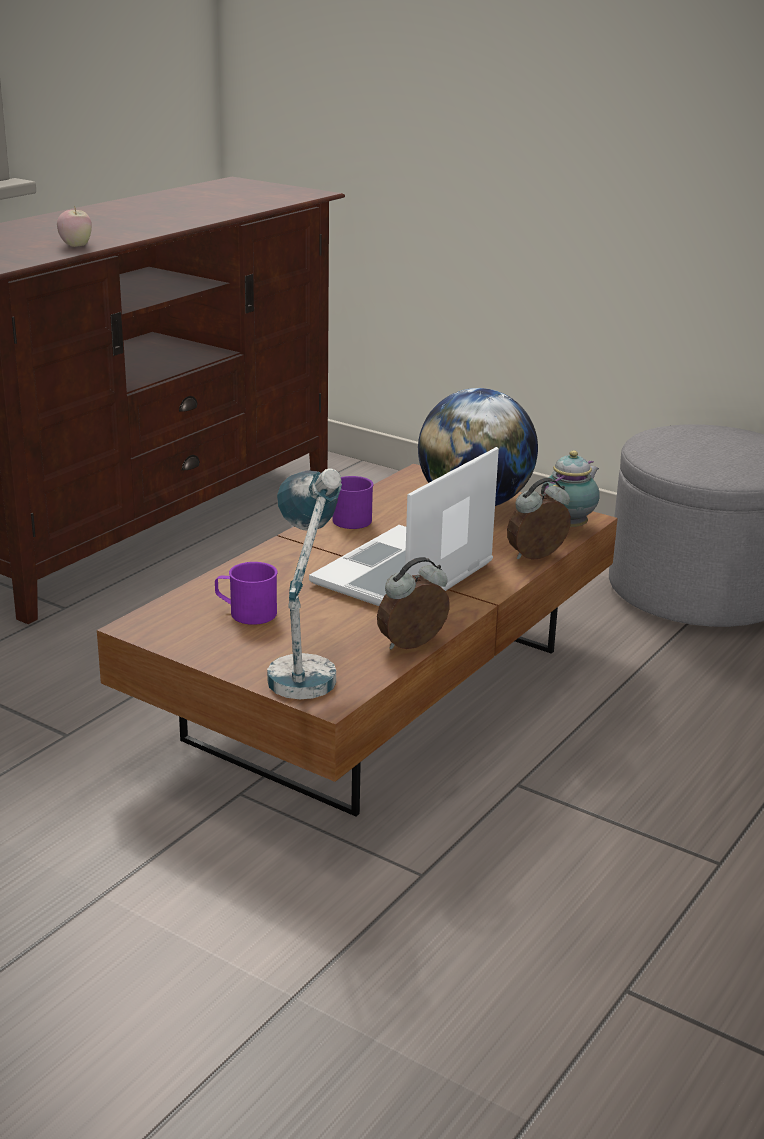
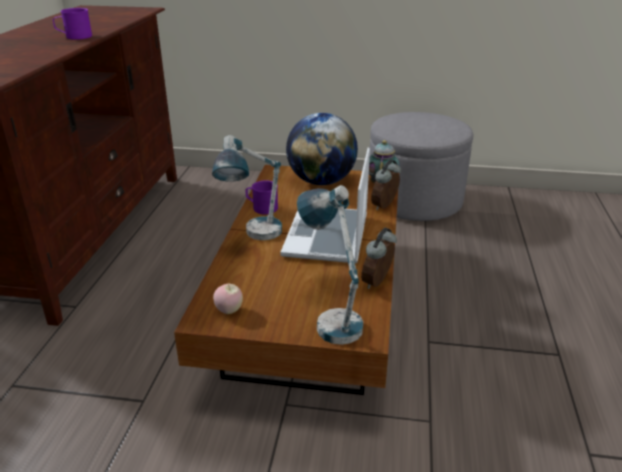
camera: 25 degrees left, 5 degrees up
(76, 246) = (34, 59): apple -> apple (229, 310)
(246, 613) = (261, 289): purple mug -> purple mug (74, 37)
(298, 553) = (254, 238): none -> table lamp

